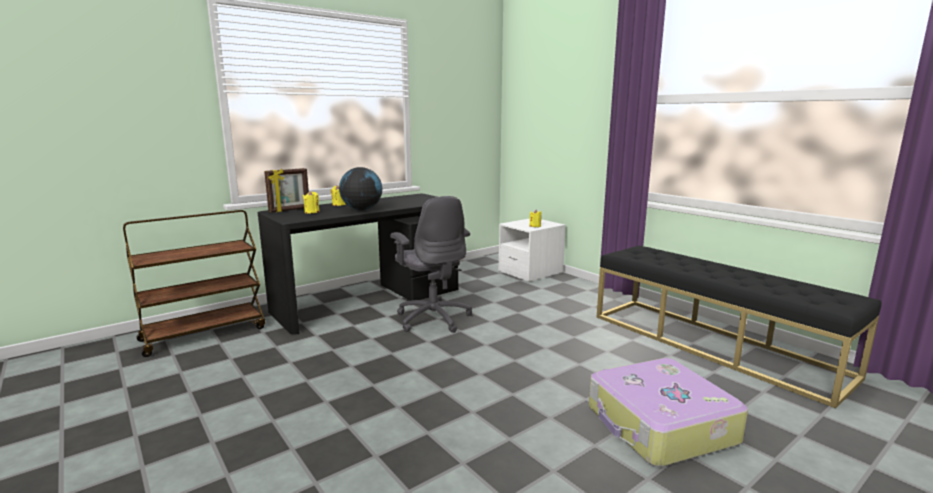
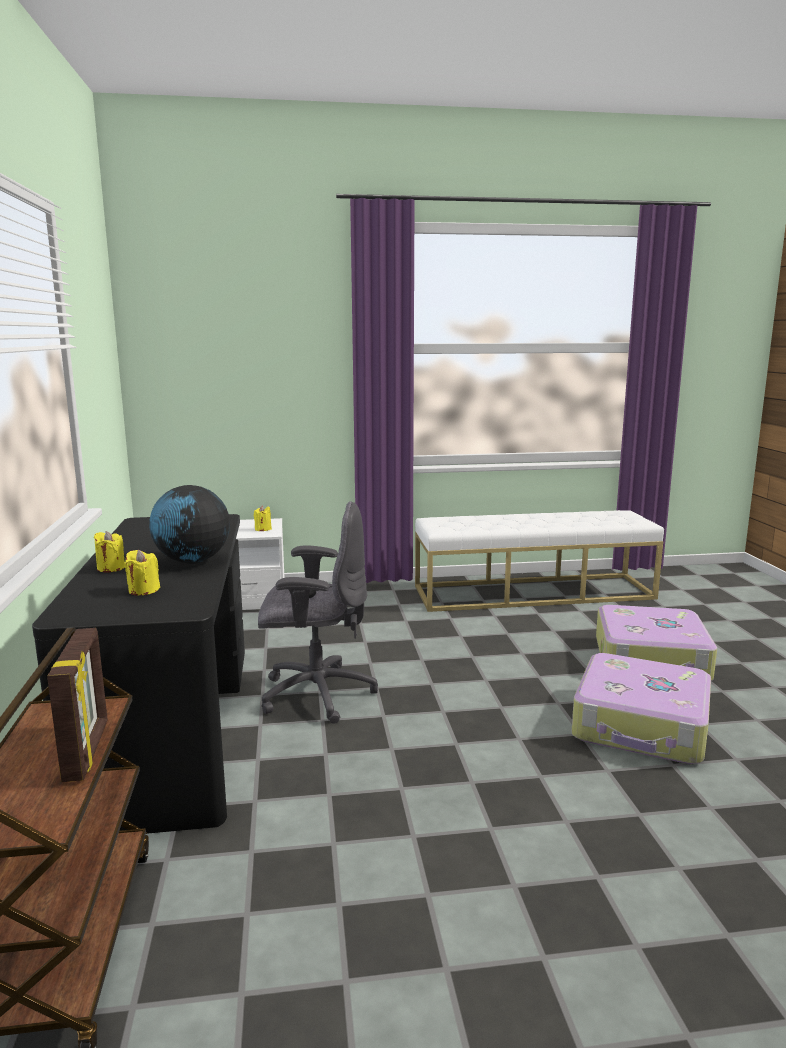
camera: 60 degrees left, 0 degrees up
(289, 210) = (86, 603): picture frame -> picture frame (88, 751)
(514, 438) = (641, 726): none -> suitcase
(713, 344) = (533, 592): black bench -> white bench

